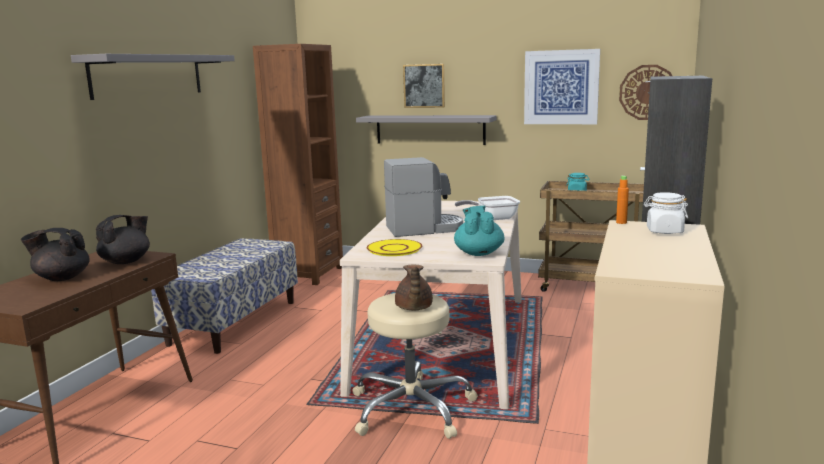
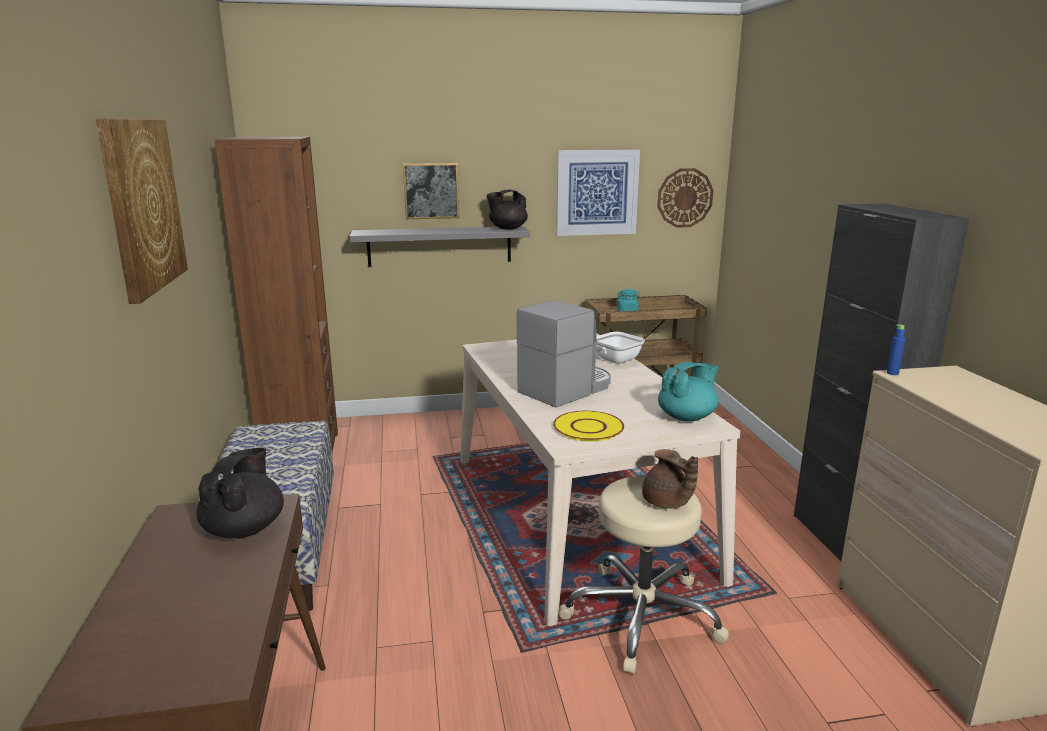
camera: 30 degrees left, 5 degrees up
(61, 278) = (183, 592): black teapot -> black teapot (507, 228)
(148, 75) = (142, 205): grey shelf -> picture
(478, 253) = (687, 417): turquoise teapot -> turquoise teapot turned 90 degrees clockwise
(621, 222) = (892, 373): orange bottle -> blue bottle
(664, 231) = (951, 381): white jar -> none

